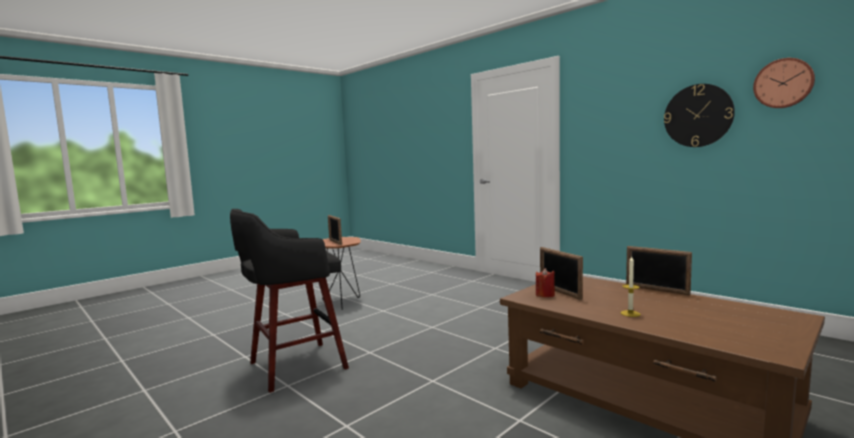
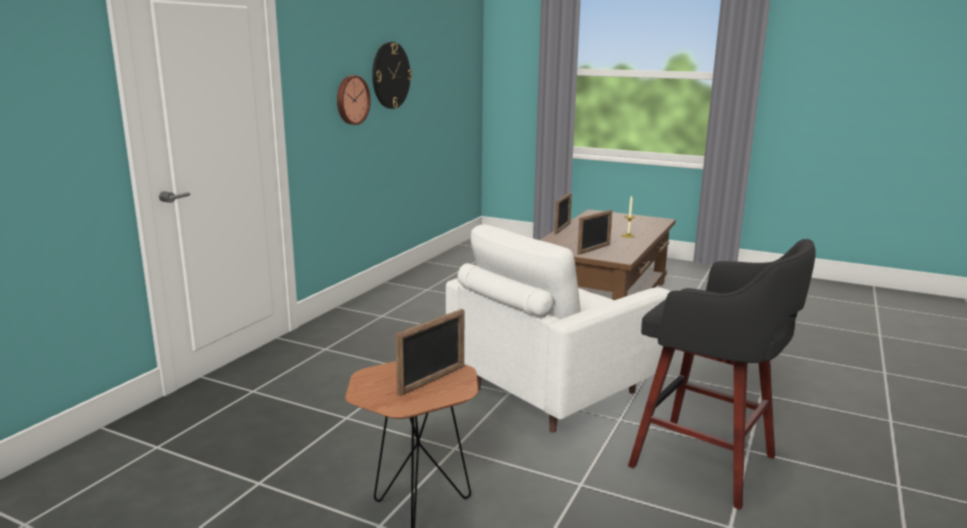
camera: 110 degrees left, 10 degrees up
(424, 338) = (550, 391): none -> white armchair
(545, 295) = (607, 253): red candle -> none
(783, 83) = (426, 51): wall clock -> wall clock (351, 100)

